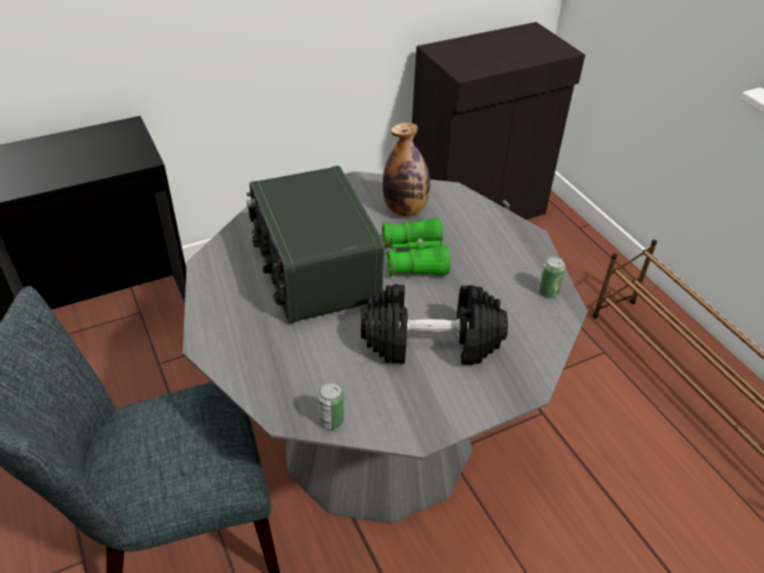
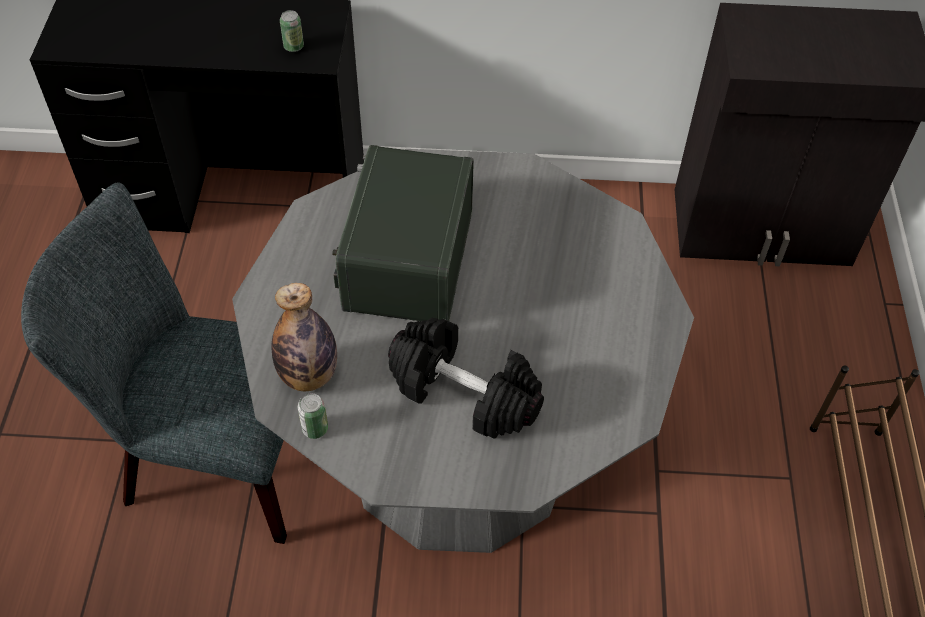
camera: 30 degrees right, 10 degrees up
(405, 209) = (554, 225): bottle -> bottle (308, 375)
(414, 258) = (519, 290): green binoculars -> none
(548, 291) = (633, 391): can -> can (293, 46)

